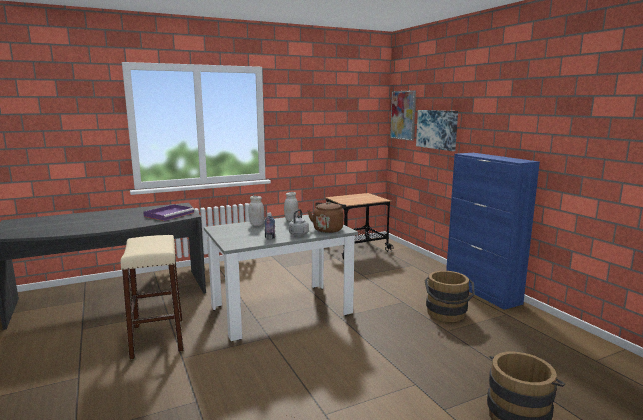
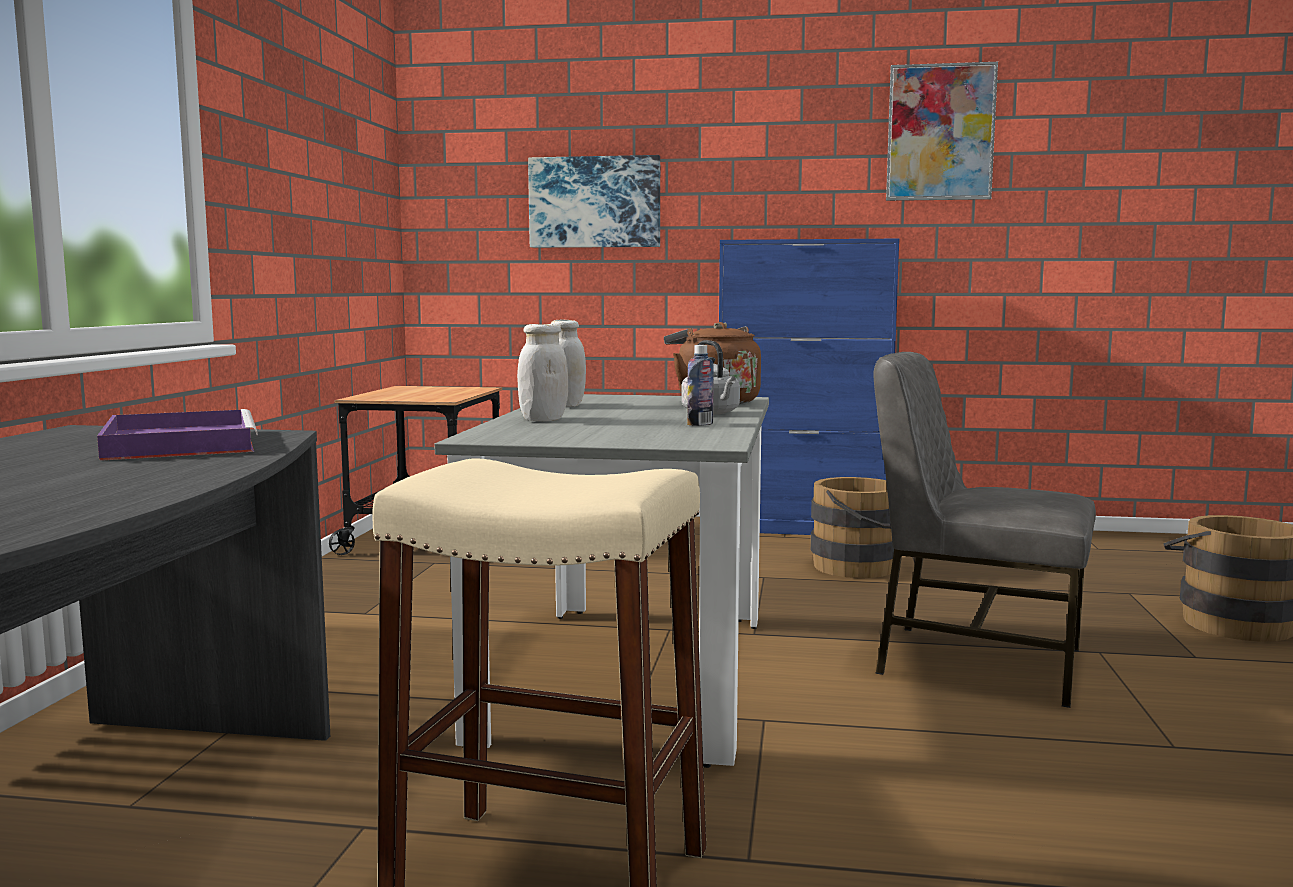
camera: 55 degrees left, 5 degrees down
(366, 360) = (975, 661): none -> grey chair
(403, 115) = (463, 175): picture -> picture (940, 132)

